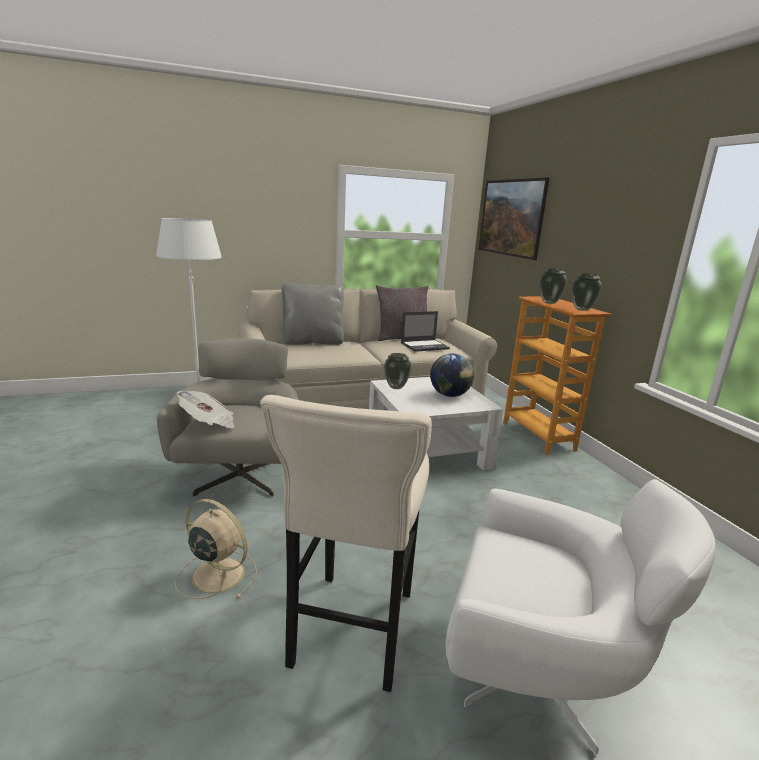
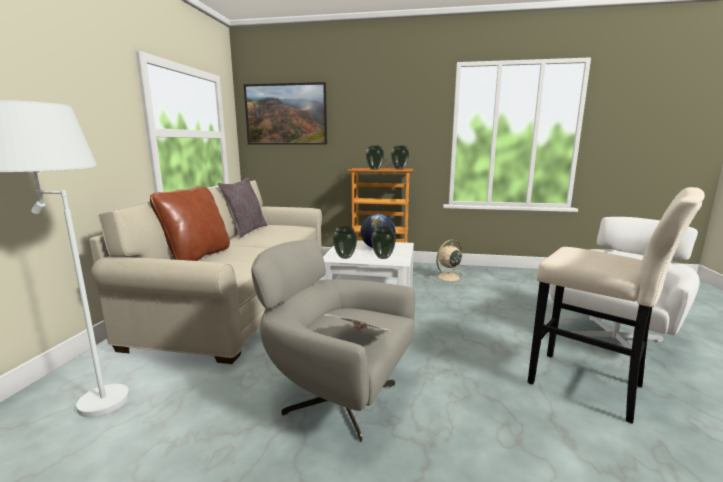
camera: 60 degrees left, 5 degrees down
(216, 574) = (517, 444): beige fan -> beige fan (447, 278)
(312, 342) = (197, 256): grey pillow -> brown pillow
(417, 402) = (382, 257): none -> vase
(425, 346) = (279, 229): laptop -> none

